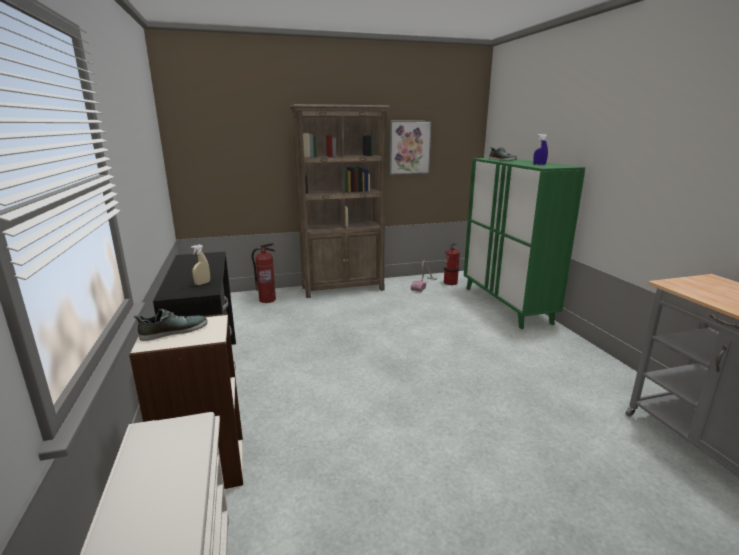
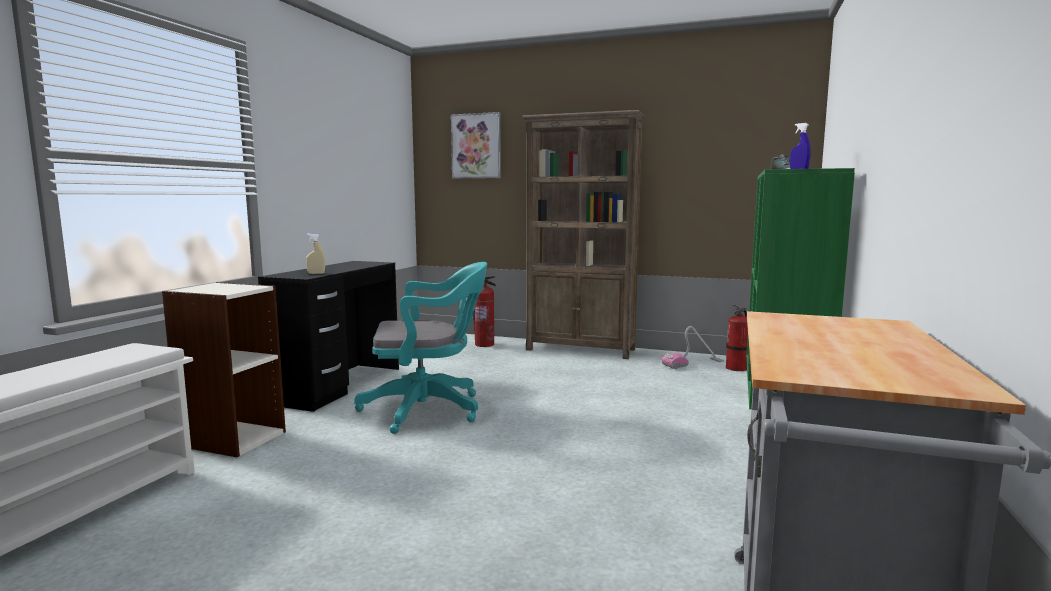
camera: 35 degrees right, 10 degrees down
(174, 331) = (216, 287): shoe -> none
(323, 375) = (429, 409): none -> turquoise office chair
(409, 147) = (691, 168): picture -> picture (476, 146)

